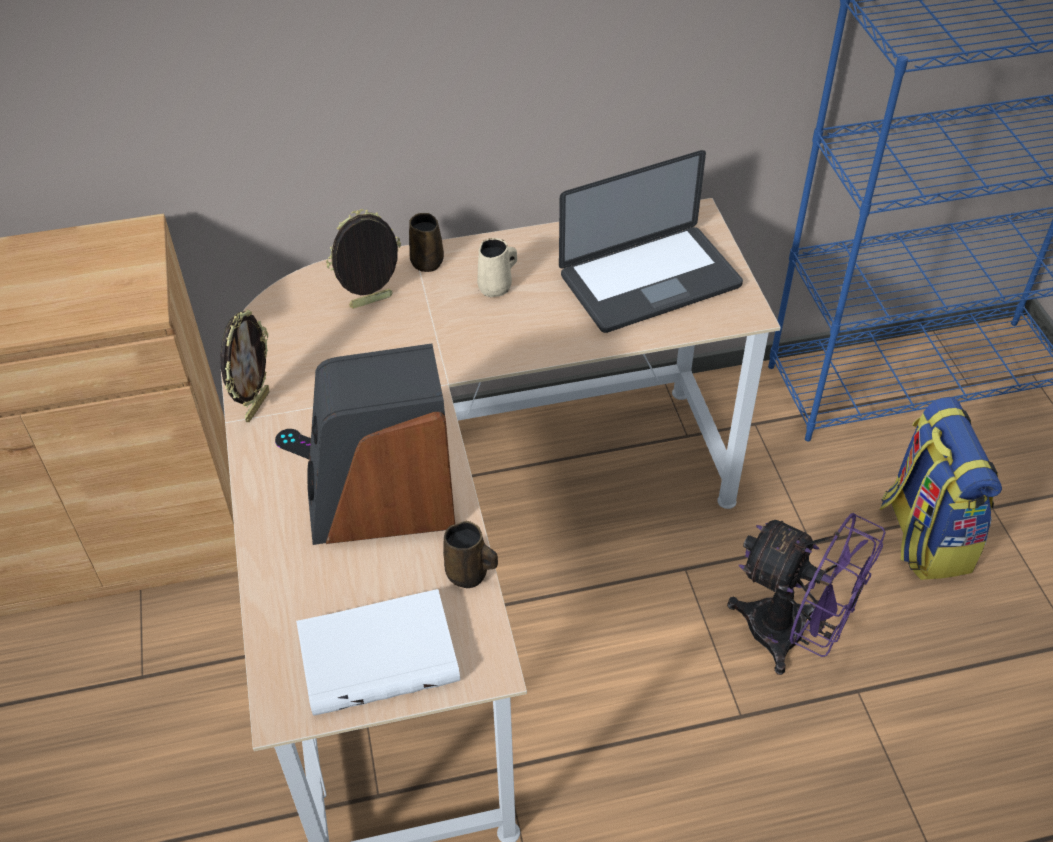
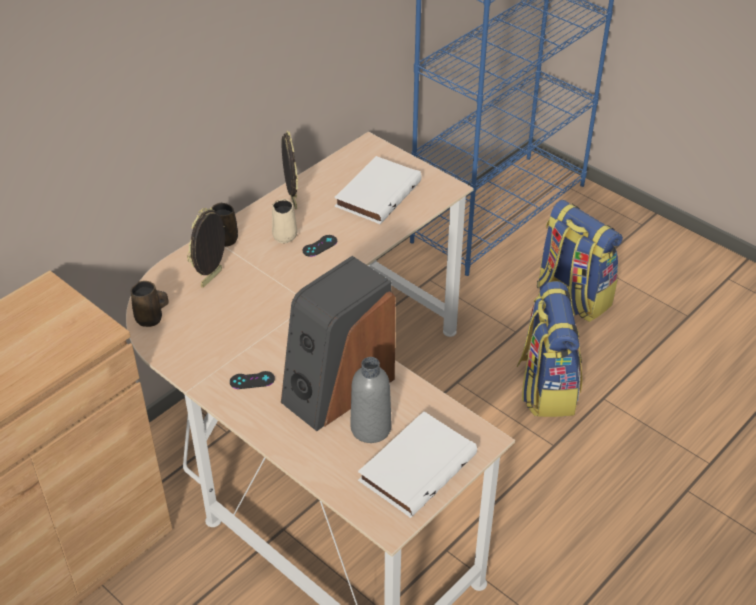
camera: 35 degrees left, 5 degrees down
(256, 405) = (197, 373): picture frame -> picture frame (291, 201)
(373, 575) = (371, 428): none -> grey bottle
(469, 574) = (426, 399): brown mug -> brown mug (151, 319)
(523, 317) = (320, 246): none -> black game controller
(650, 281) = (376, 193): laptop -> white book
(791, 636) = (546, 388): purple fan -> backpack

